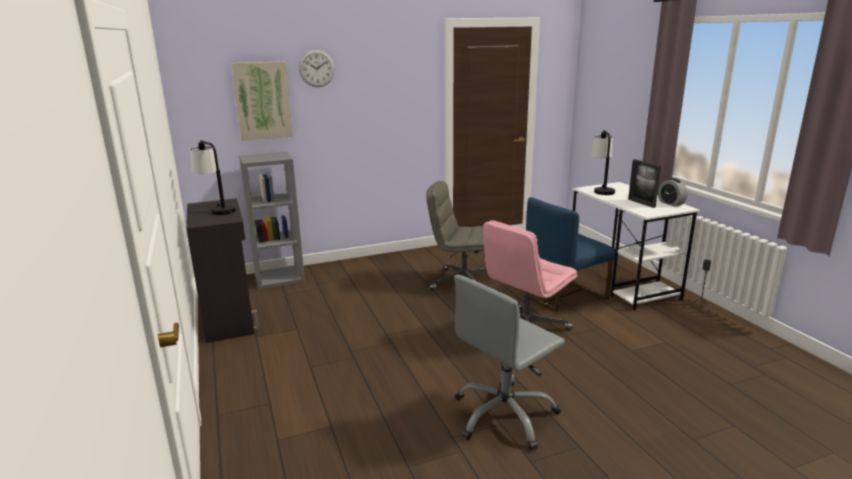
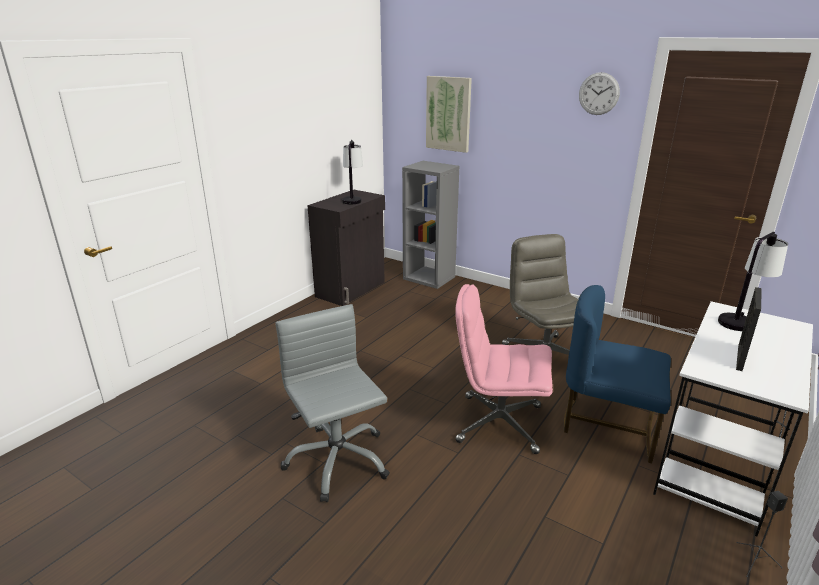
camera: 55 degrees right, 5 degrees up
(316, 68) = (499, 88): wall clock -> wall clock (599, 93)
(505, 415) = (337, 461): grey office chair -> grey office chair turned 45 degrees clockwise
(670, 203) = (786, 380): alarm clock -> none

